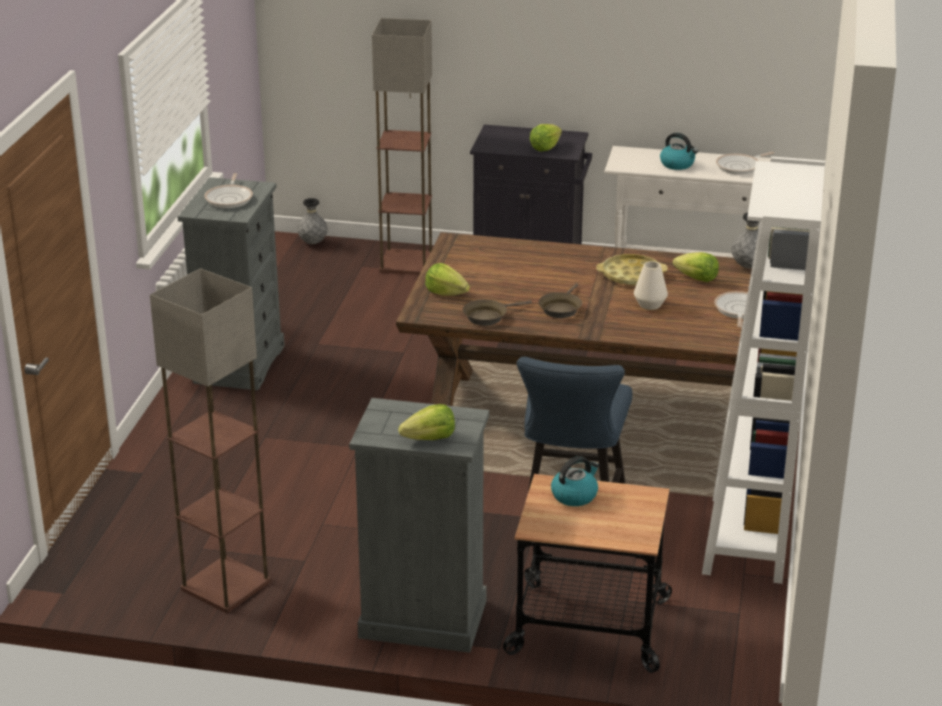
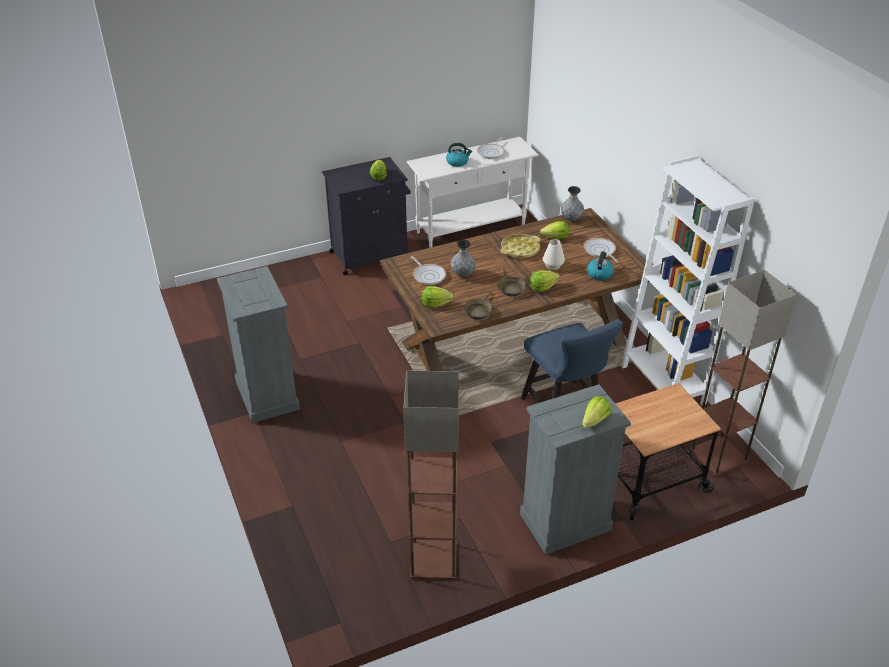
camera: 35 degrees left, 10 degrees up
(230, 198) = (252, 290): frying pan -> frying pan (428, 275)
(313, 243) = (217, 285): grey vase -> grey vase (463, 274)
(407, 262) = (292, 277): floor lamp -> floor lamp (718, 455)
(574, 495) = (641, 411): kettle -> kettle (599, 273)
(603, 321) = (542, 287): none -> lettuce

